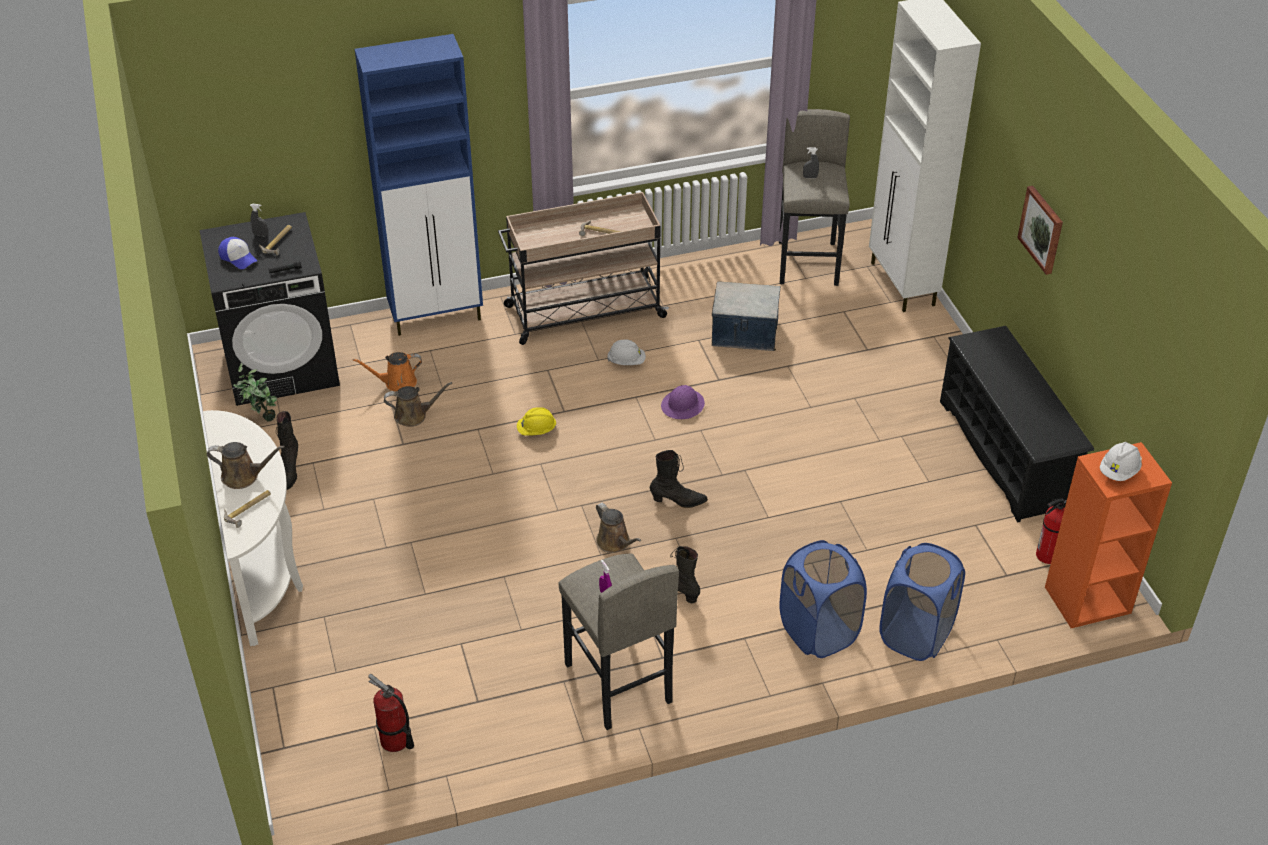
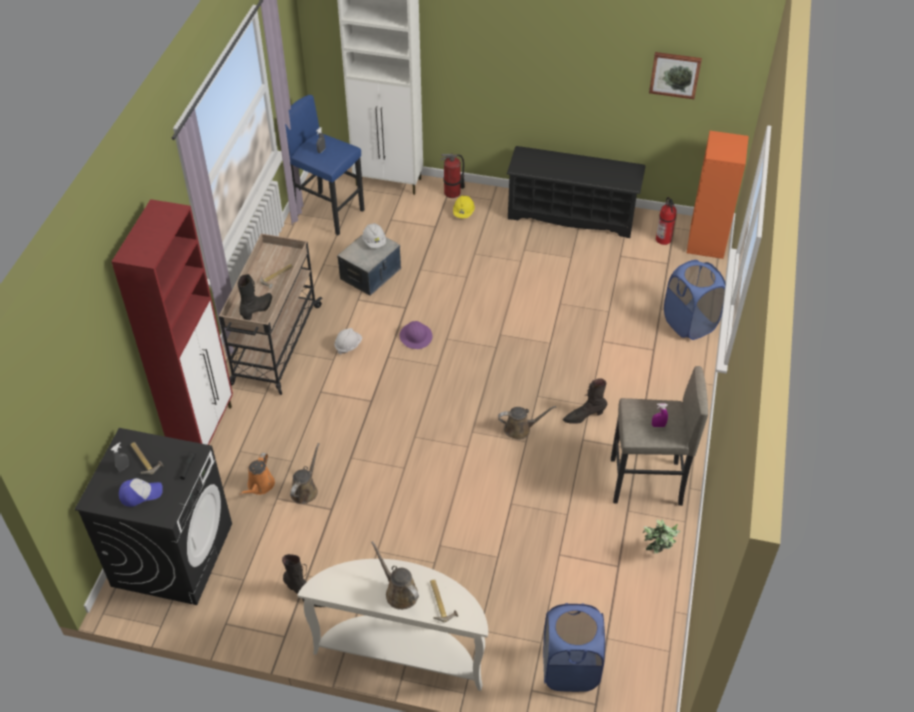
camera: 60 degrees left, 5 degrees up
(244, 476) = (399, 592): brown watering can -> brown watering can turned 75 degrees counterclockwise
(261, 419) = (228, 592): potted plant -> potted plant (656, 554)
(395, 741) = (627, 630): fire extinguisher -> fire extinguisher (452, 193)
(437, 317) = (204, 431): blue cabinet -> red cabinet
(536, 430) = (379, 424): yellow hard hat -> yellow hard hat (463, 213)
(678, 501) = (505, 380): black boot -> black boot (257, 310)
(808, 263) = (329, 212): grey stool -> blue stool
(818, 632) = (661, 365): blue laundry basket -> blue laundry basket (570, 668)
(1042, 229) = (535, 66): picture -> picture (675, 74)
(1119, 471) = (728, 149): white hard hat -> white hard hat (374, 242)

